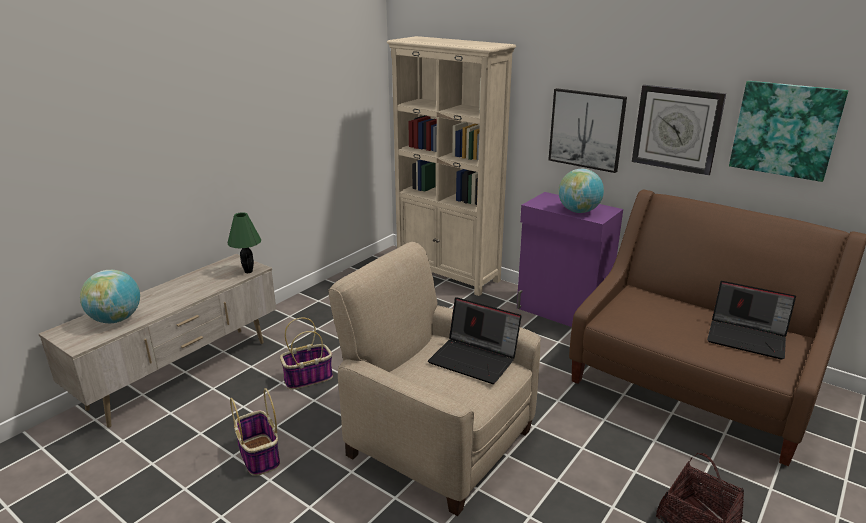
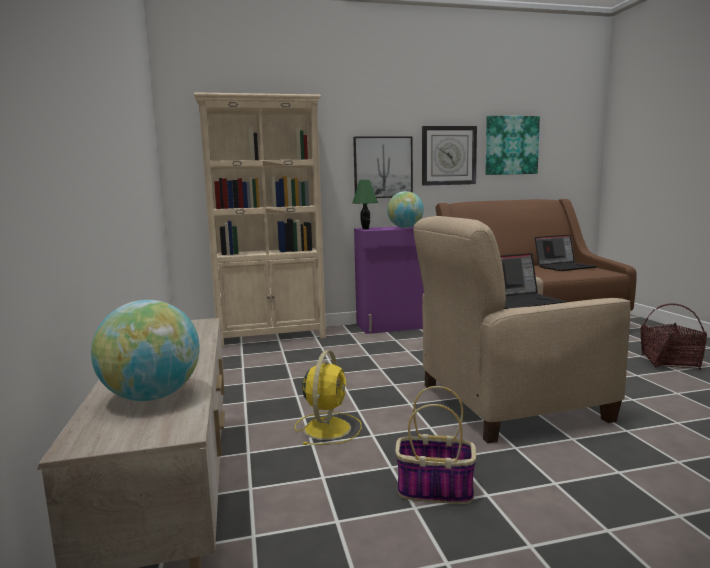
camera: 50 degrees left, 15 degrees down
(249, 271) = (203, 325): green table lamp -> green table lamp (365, 229)
(308, 378) = (328, 427): basket -> yellow fan

